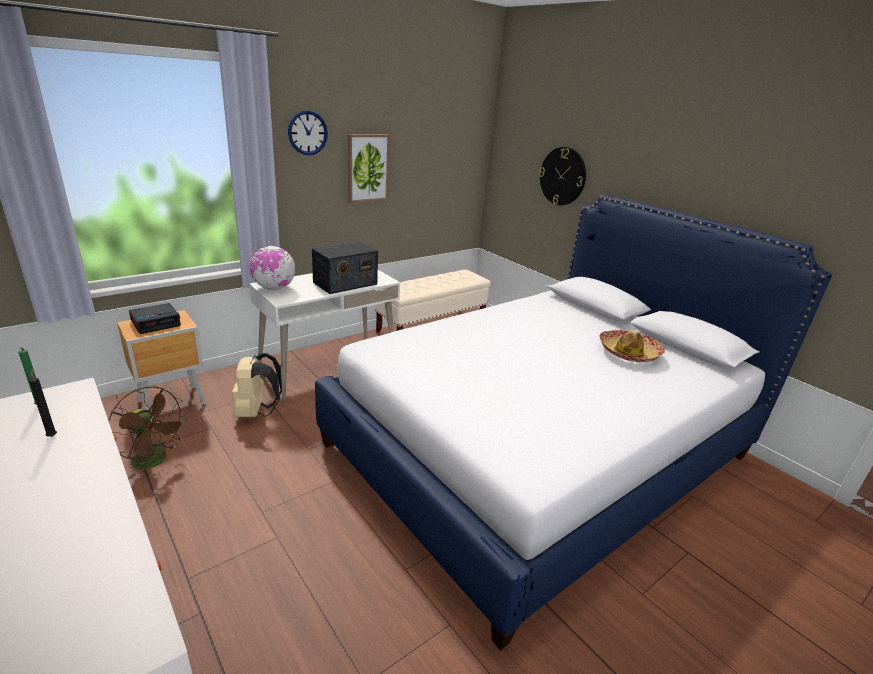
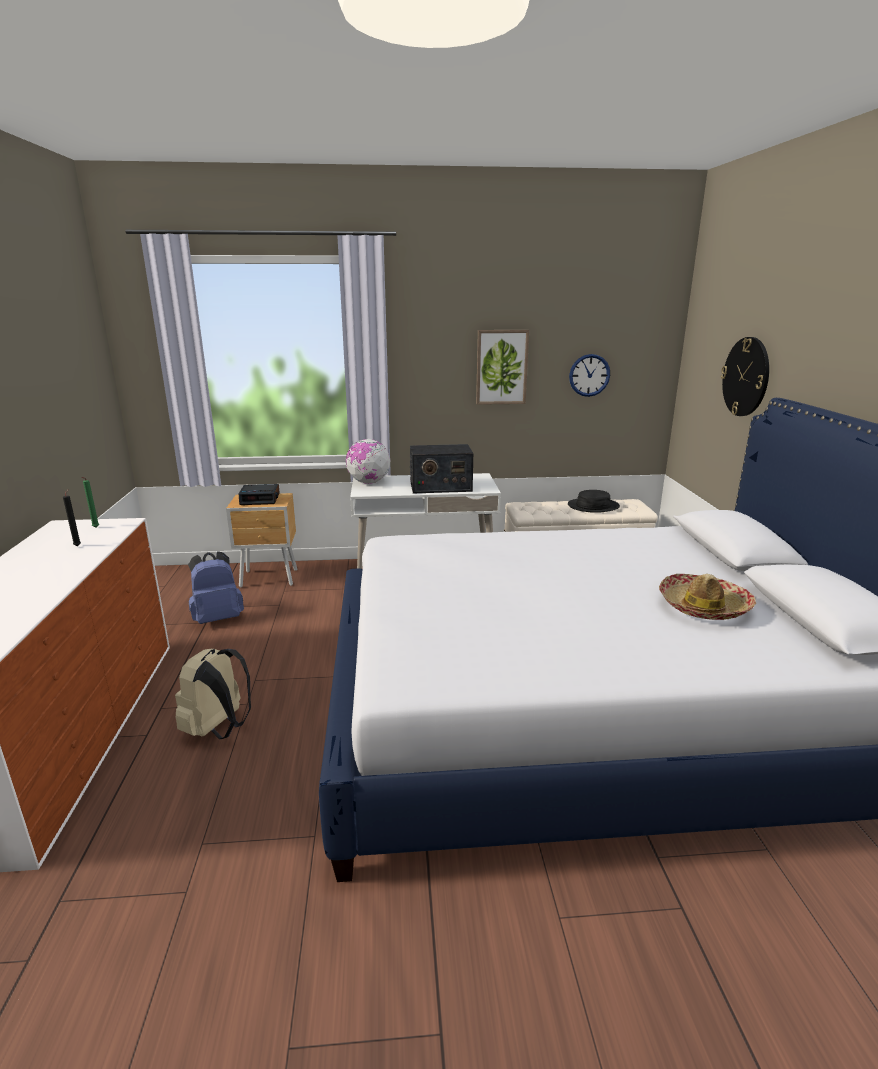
camera: 35 degrees right, 5 degrees down
(155, 461) = (218, 618): brown fan -> blue backpack
(256, 412) = (325, 602): beige backpack -> beige backpack (219, 729)
(307, 133) = (431, 329): wall clock -> wall clock (589, 375)
(444, 280) = (593, 506): none -> black hat

